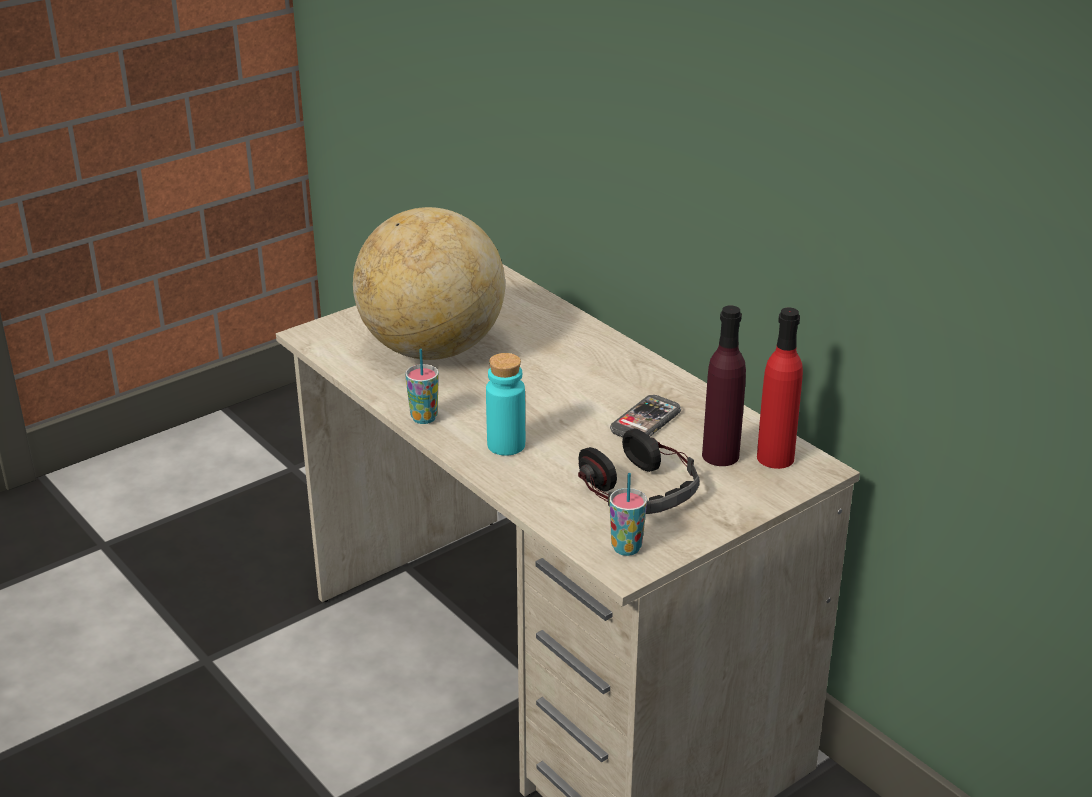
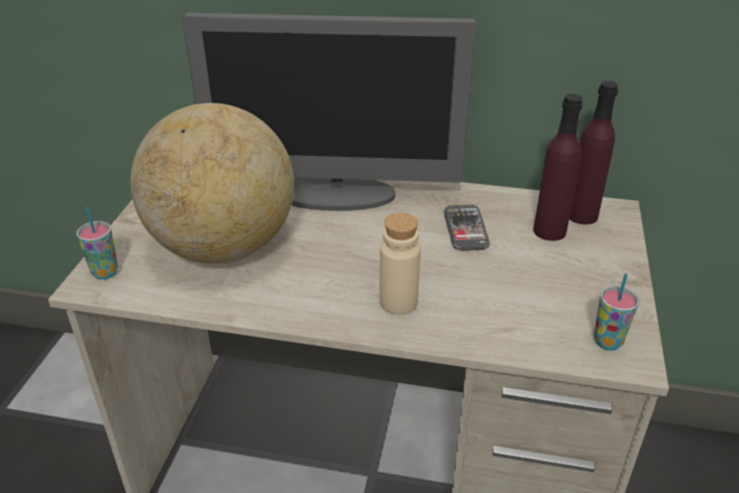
camera: 40 degrees left, 5 degrees up
(424, 418) = (299, 313): cup -> cup (105, 273)
(506, 445) = (398, 302): turquoise bottle -> beige bottle
(575, 346) = (334, 194): none -> monitor
(639, 489) = (541, 286): headphones -> none
(775, 458) = (581, 215): red bottle -> purple bottle

